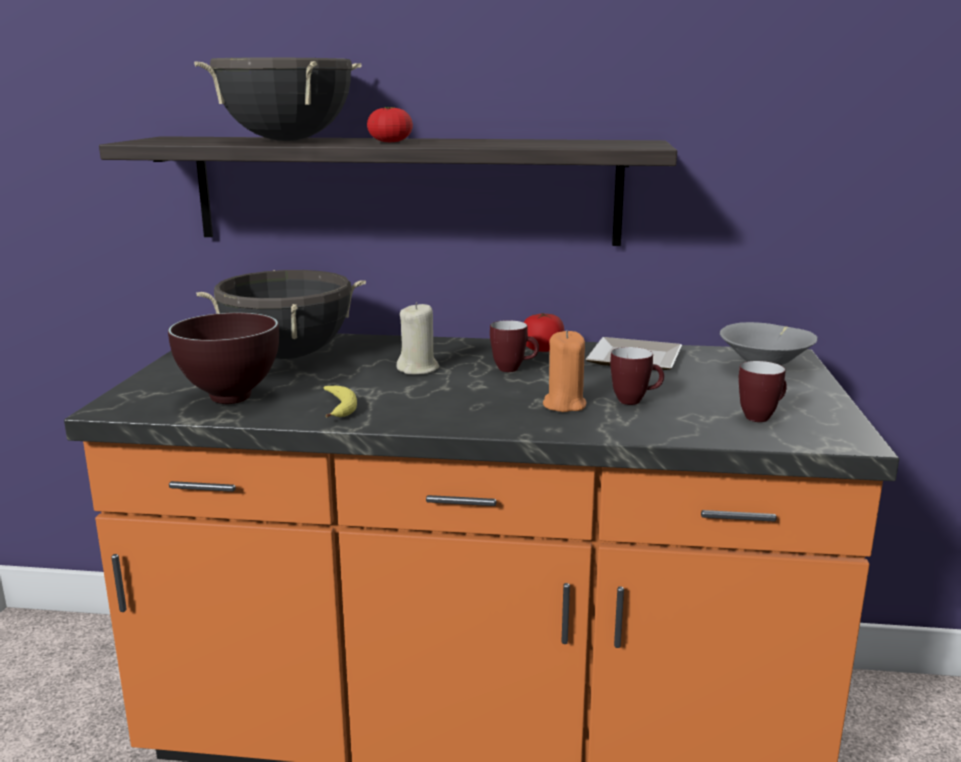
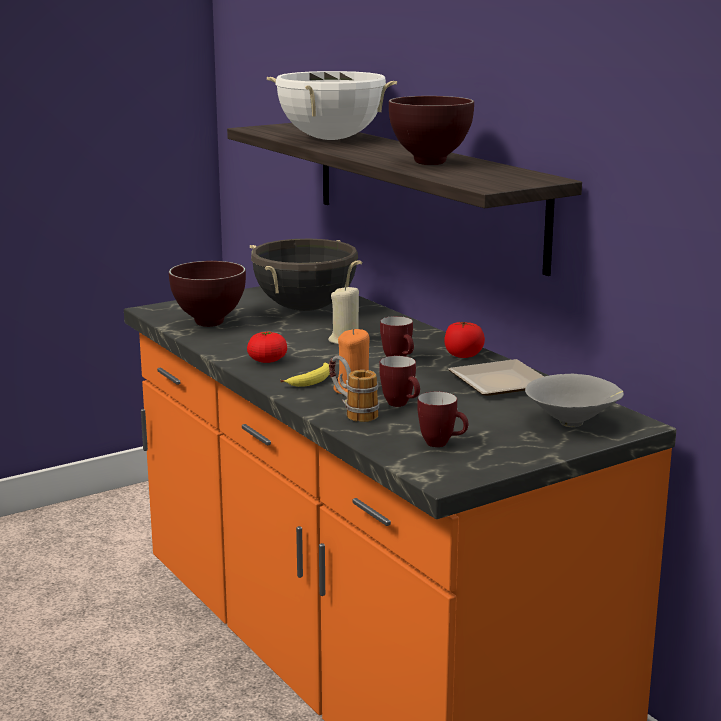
camera: 50 degrees right, 0 degrees up
(286, 140) = (331, 139): black cooking pot -> white cooking pot
(339, 407) = (241, 346): banana -> banana (311, 380)
(390, 142) = (373, 151): tomato -> tomato (267, 361)
(497, 142) = (431, 163): none -> brown bowl
(625, 422) = (351, 412): none -> mug

